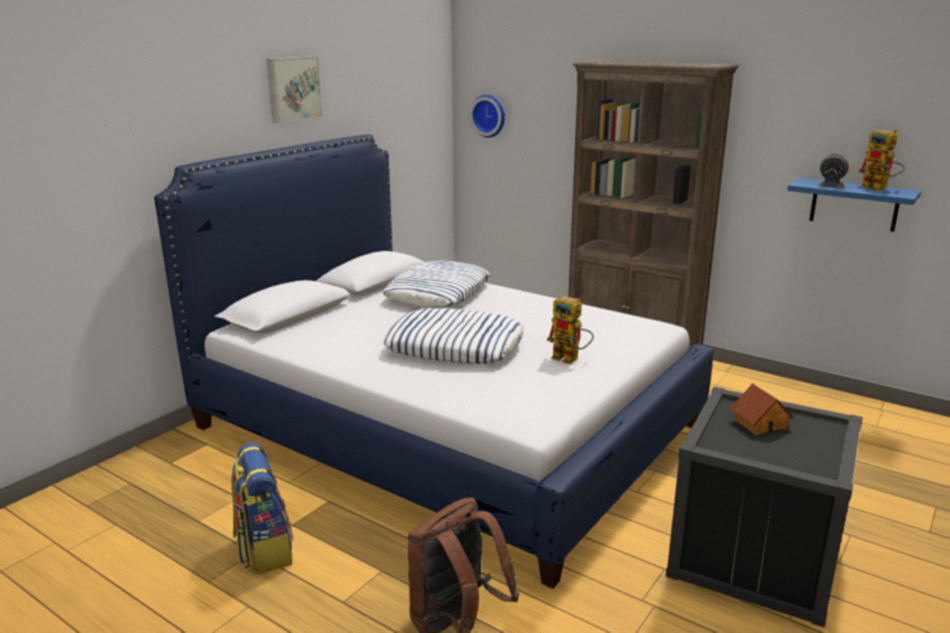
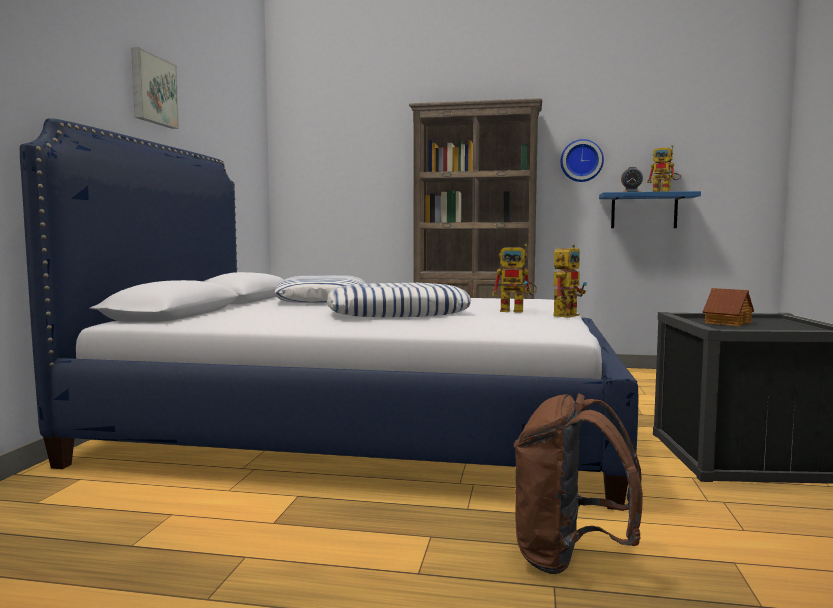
camera: 25 degrees left, 15 degrees down
(264, 550) = (258, 551): backpack -> none
(489, 115) = (309, 170): wall clock -> wall clock (581, 161)
(602, 379) = (566, 314): none -> toy robot

